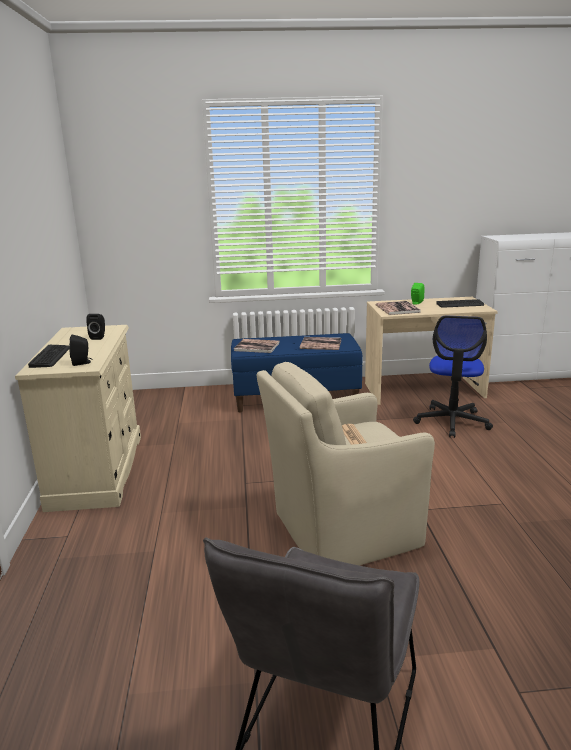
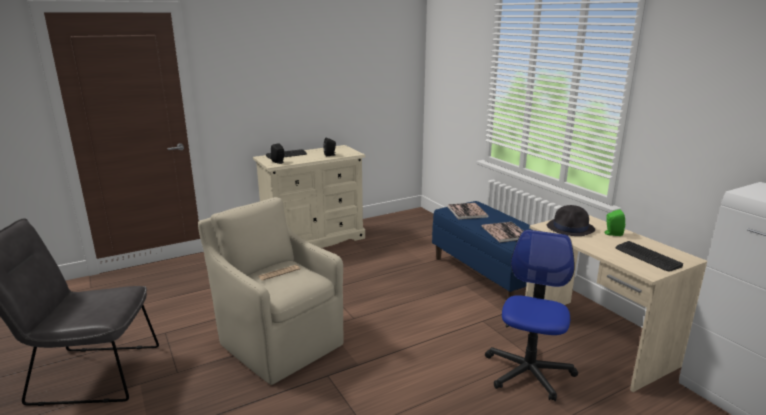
camera: 65 degrees right, 0 degrees up
(397, 309) = (570, 228): book -> black hat
(452, 422) = (528, 372): office chair -> office chair turned 120 degrees clockwise

